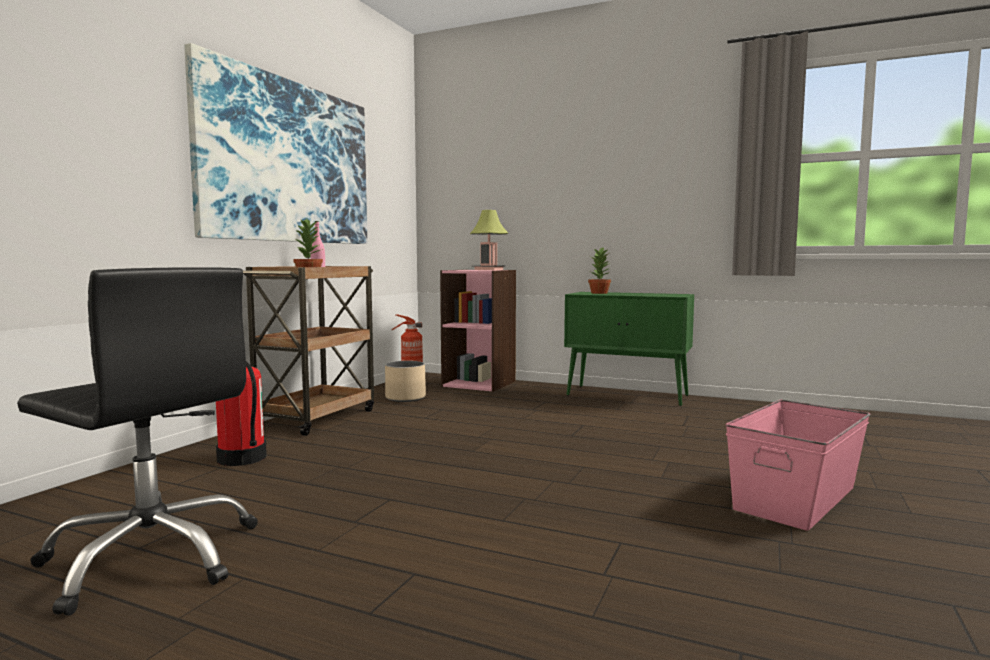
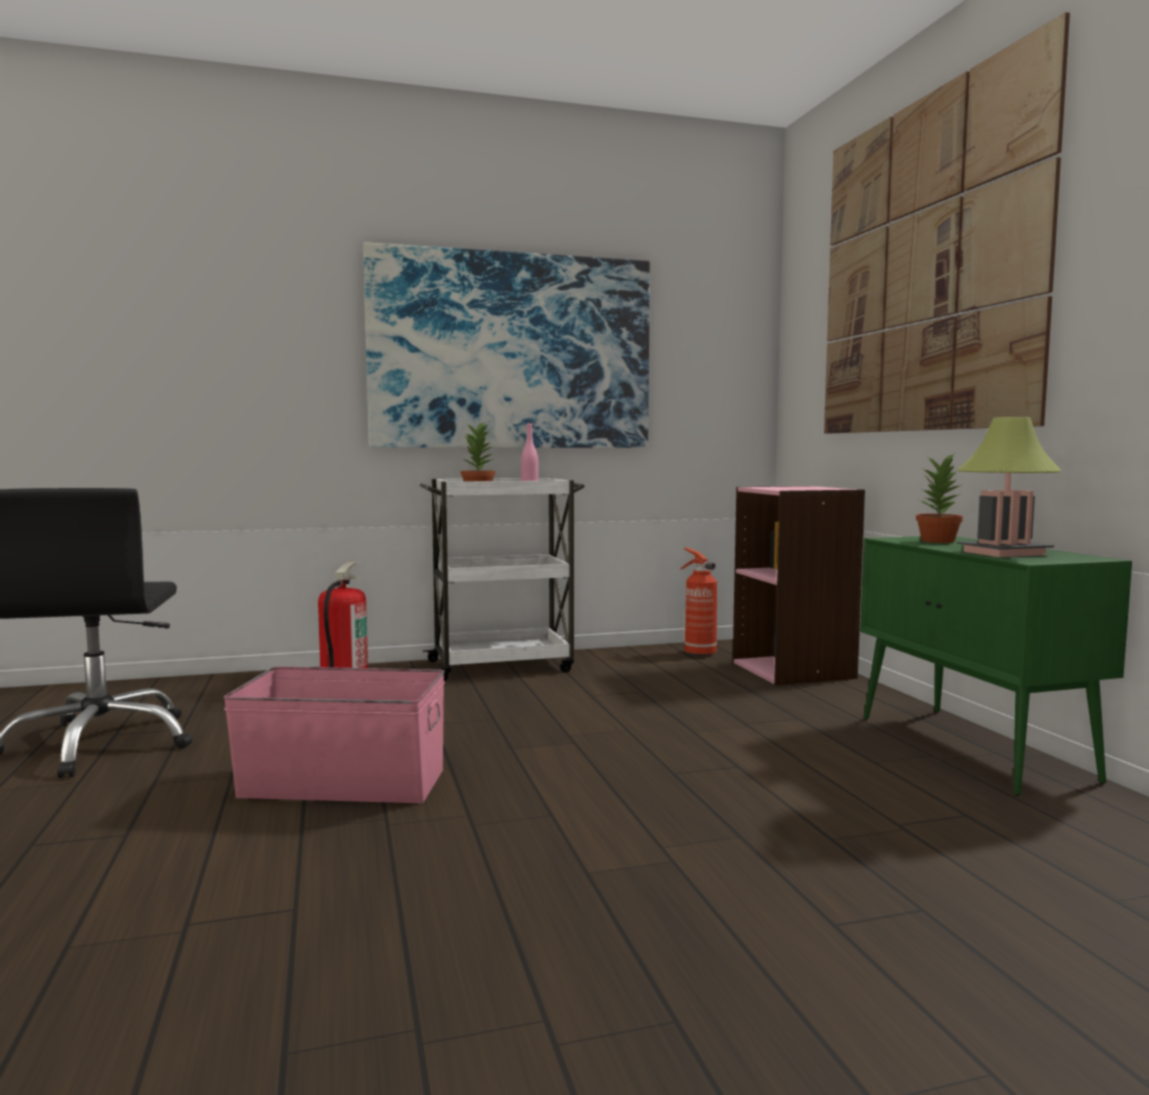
camera: 50 degrees right, 0 degrees up
(316, 418) = (502, 666): brown cart -> white cart
(405, 398) = (647, 666): beige planter -> none
(489, 269) = (805, 488): table lamp -> table lamp (1003, 553)
(553, 145) = (925, 266): none -> picture
(794, 497) = (657, 1005): pink storage box -> pink storage box (342, 782)

